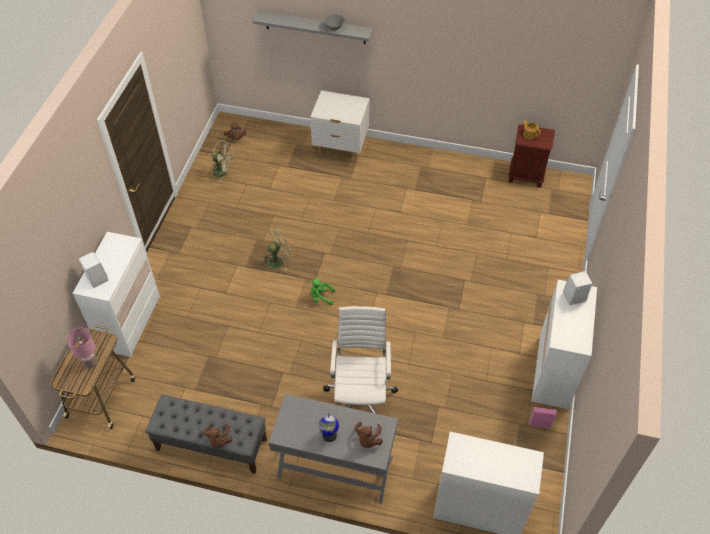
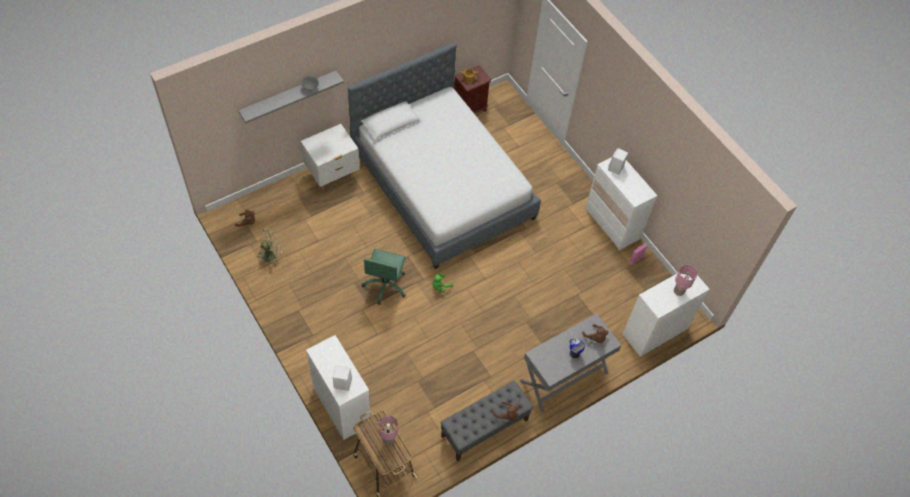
camera: 50 degrees left, 5 degrees up
(278, 261) = (385, 285): green fan -> green office chair
(360, 397) = (532, 326): white office chair -> none
(424, 219) = (442, 185): none -> bed
(498, 465) = (678, 291): none -> pink table lamp

